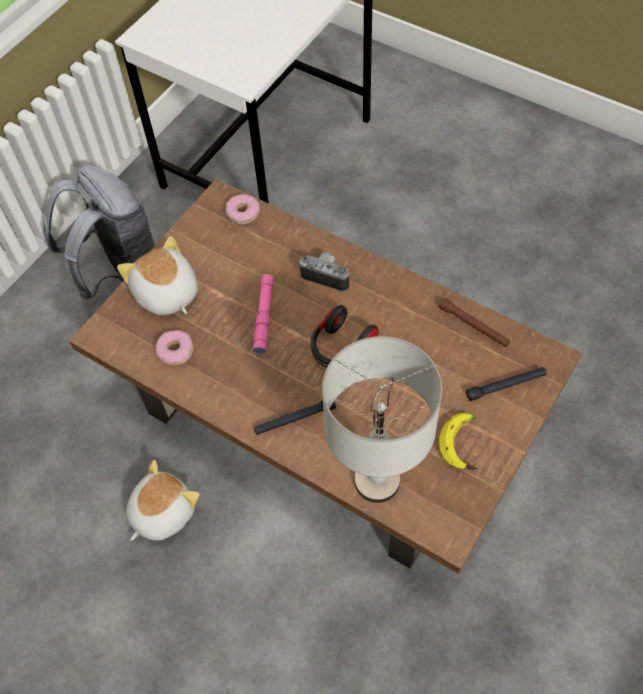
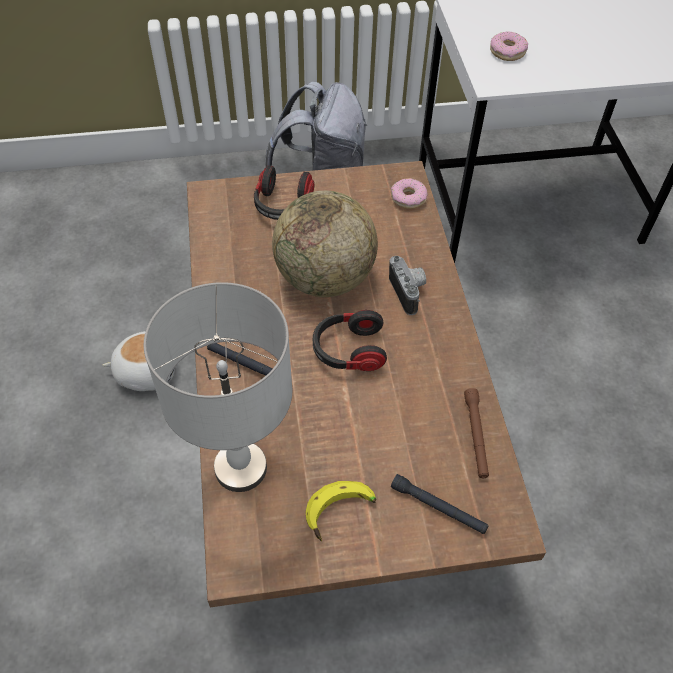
camera: 45 degrees right, 5 degrees down
(166, 294) = (282, 205): plush toy -> headphones
(175, 351) = (237, 246): donut -> donut (507, 52)
(264, 317) = (325, 278): pink flashlight -> globe

